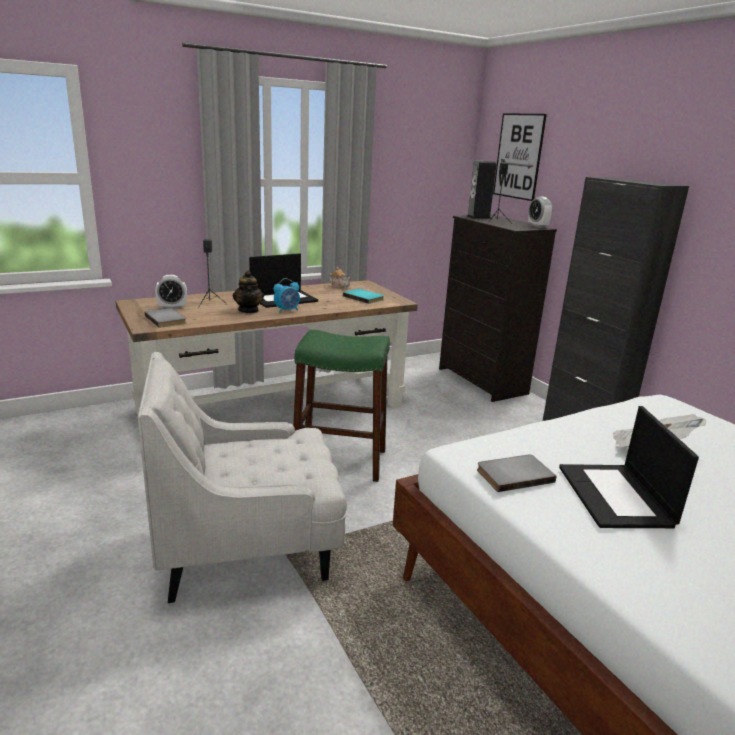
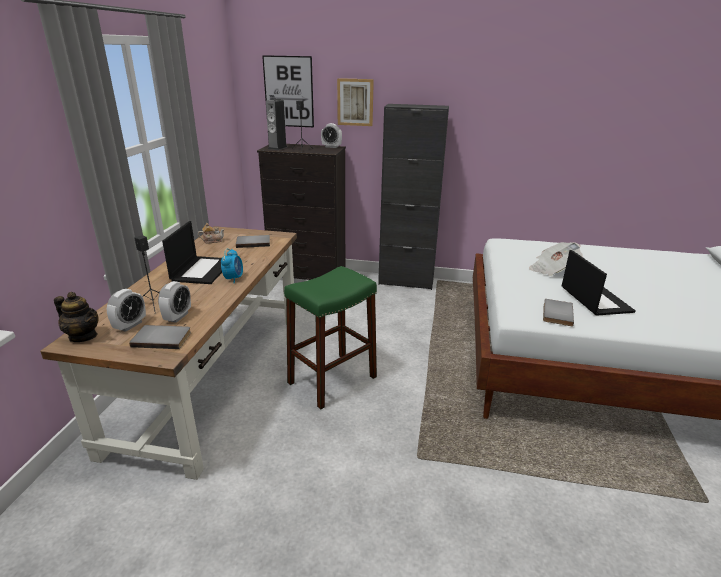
camera: 50 degrees left, 5 degrees up
(202, 314) = (178, 317): none -> alarm clock
(249, 310) = (205, 293): teapot -> teapot (83, 336)
(249, 549) = (398, 475): white armchair -> none
(364, 297) = (253, 242): turquoise book -> grey book
(579, 173) = (355, 102): none -> picture
(616, 496) = (594, 299): laptop -> laptop turned 135 degrees counterclockwise

